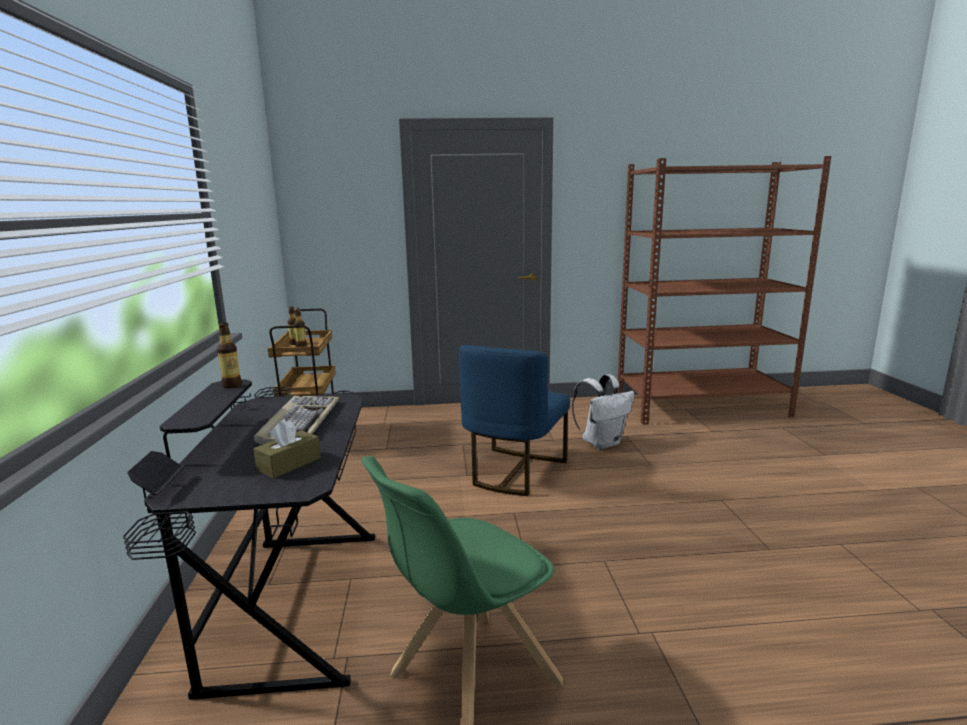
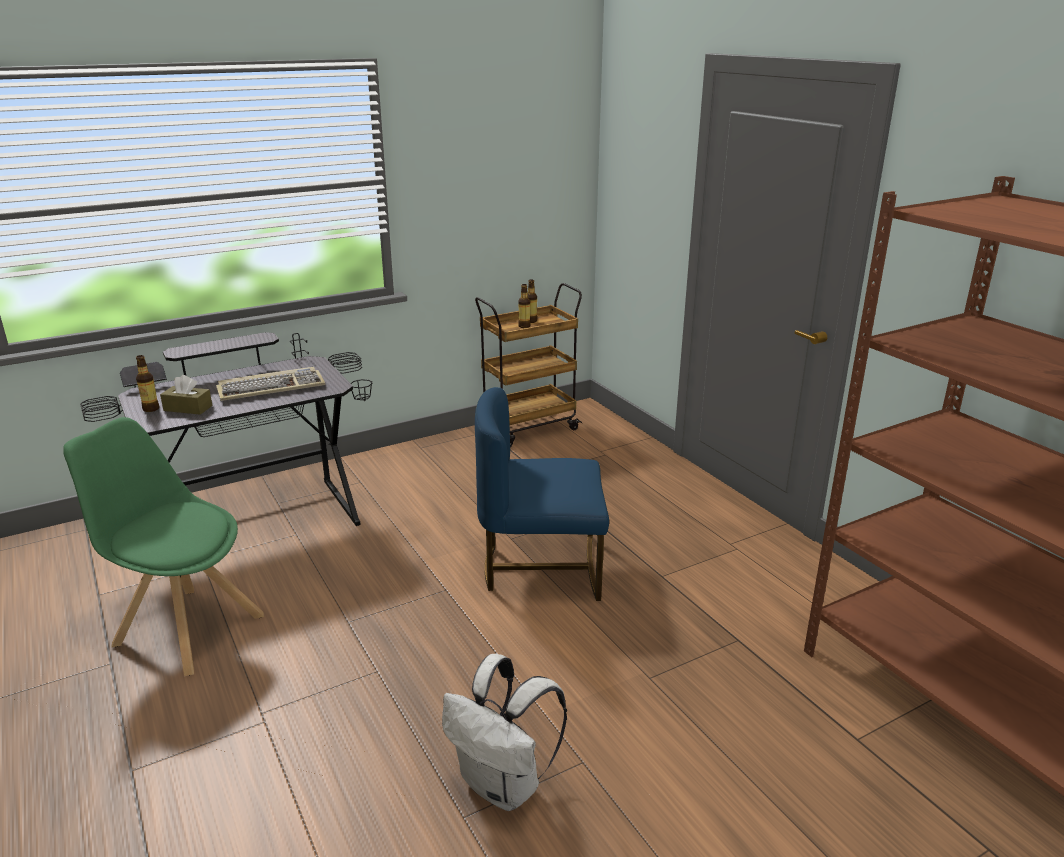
camera: 65 degrees right, 10 degrees up
(232, 385) = (259, 339): bottle -> bottle (151, 409)
(602, 443) = (688, 620): white backpack -> white backpack (504, 785)

